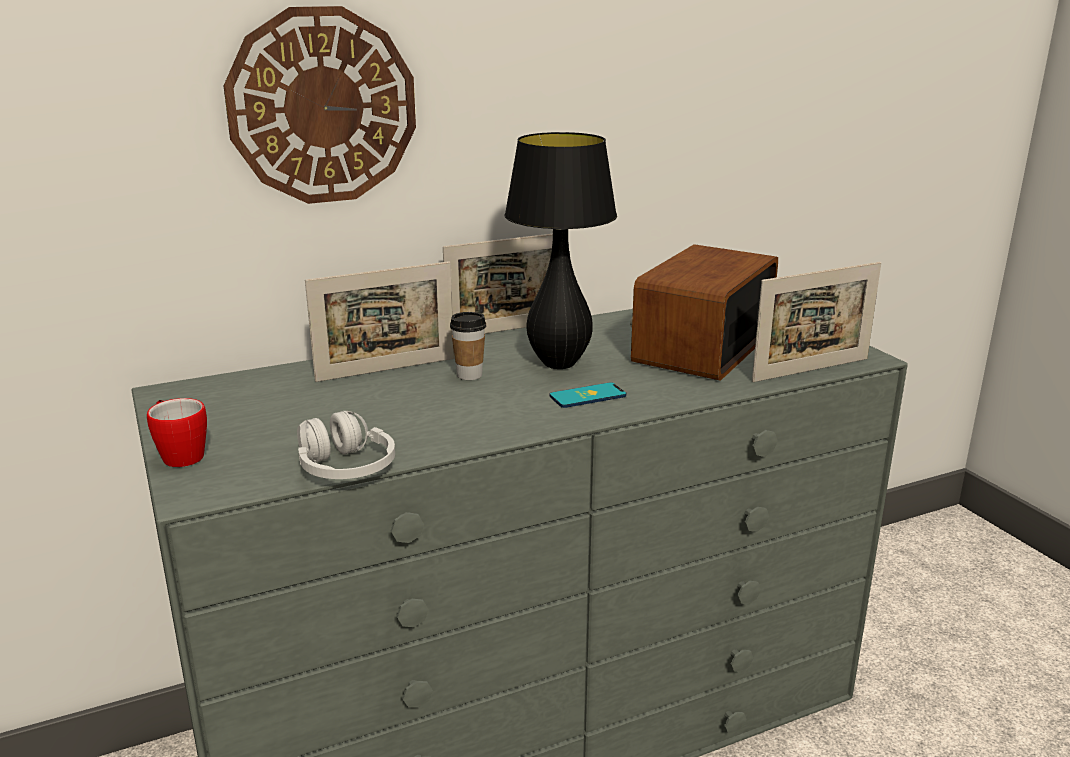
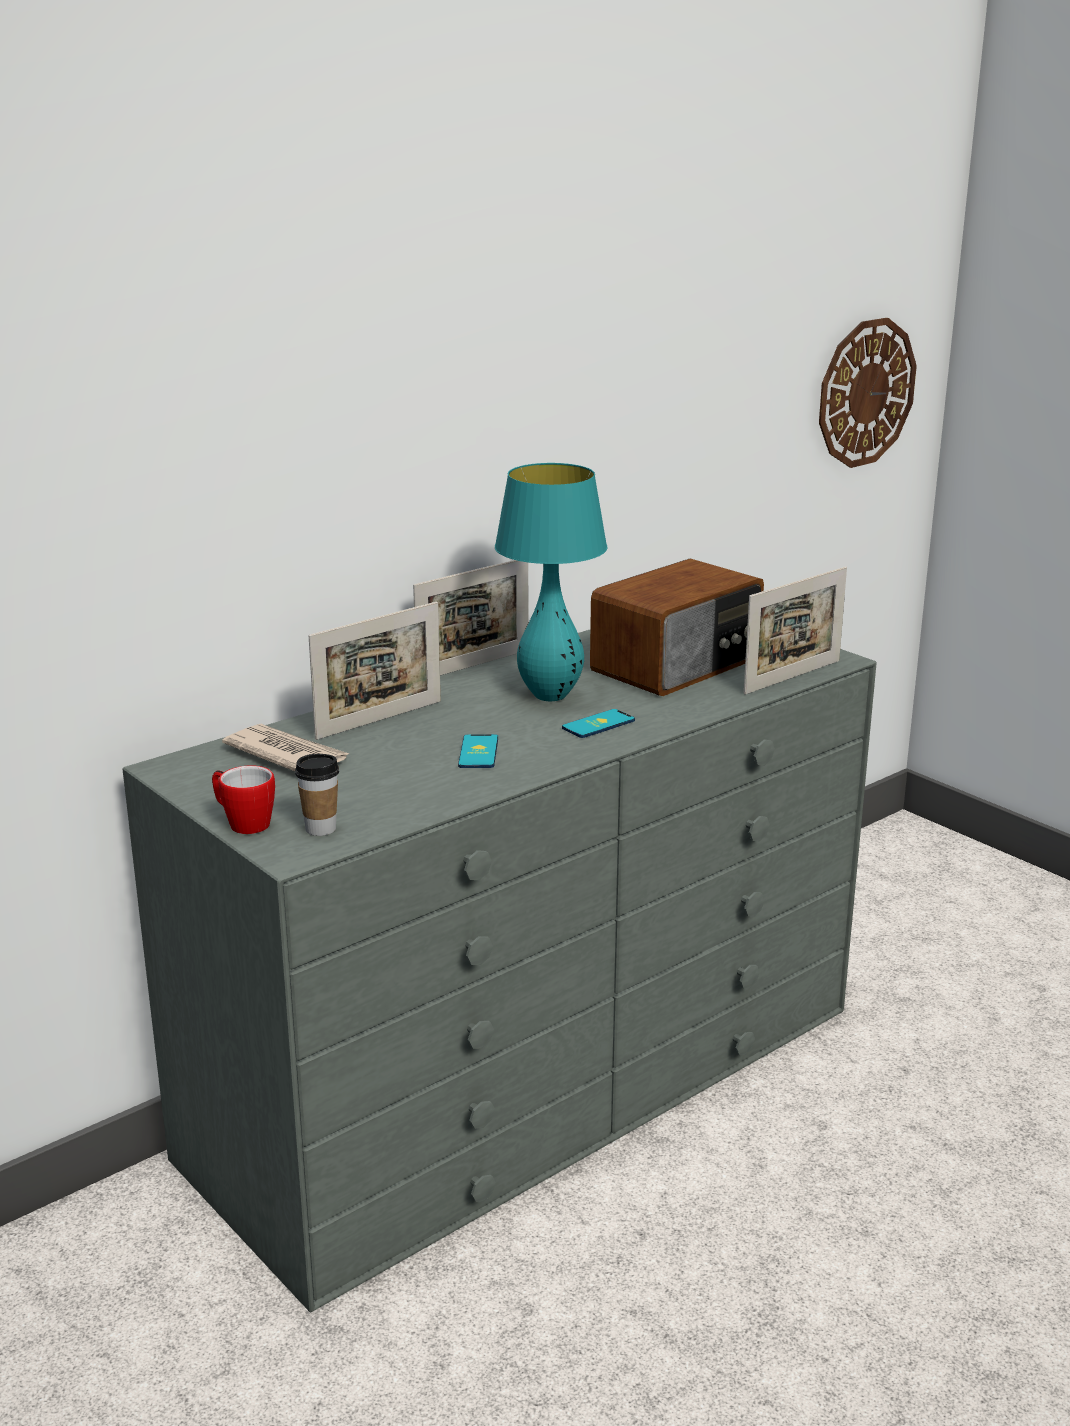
camera: 15 degrees left, 0 degrees up
(277, 392) = (286, 754): none -> newspaper
(323, 107) = (299, 453): wall clock -> wall clock (866, 393)
(345, 468) = (416, 815): white headphones -> none
(453, 410) = (478, 752): none -> phone
(469, 375) = (469, 716): cup -> cup (320, 829)
(559, 364) = (550, 696): black table lamp -> turquoise table lamp
(700, 348) = (678, 665): radio -> radio turned 150 degrees counterclockwise

